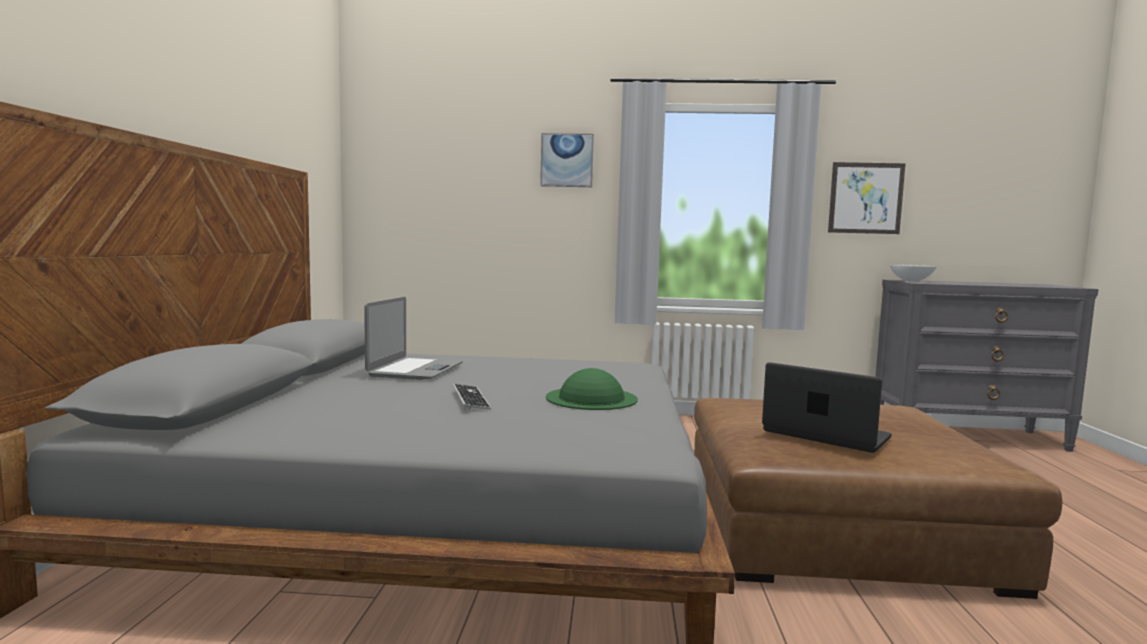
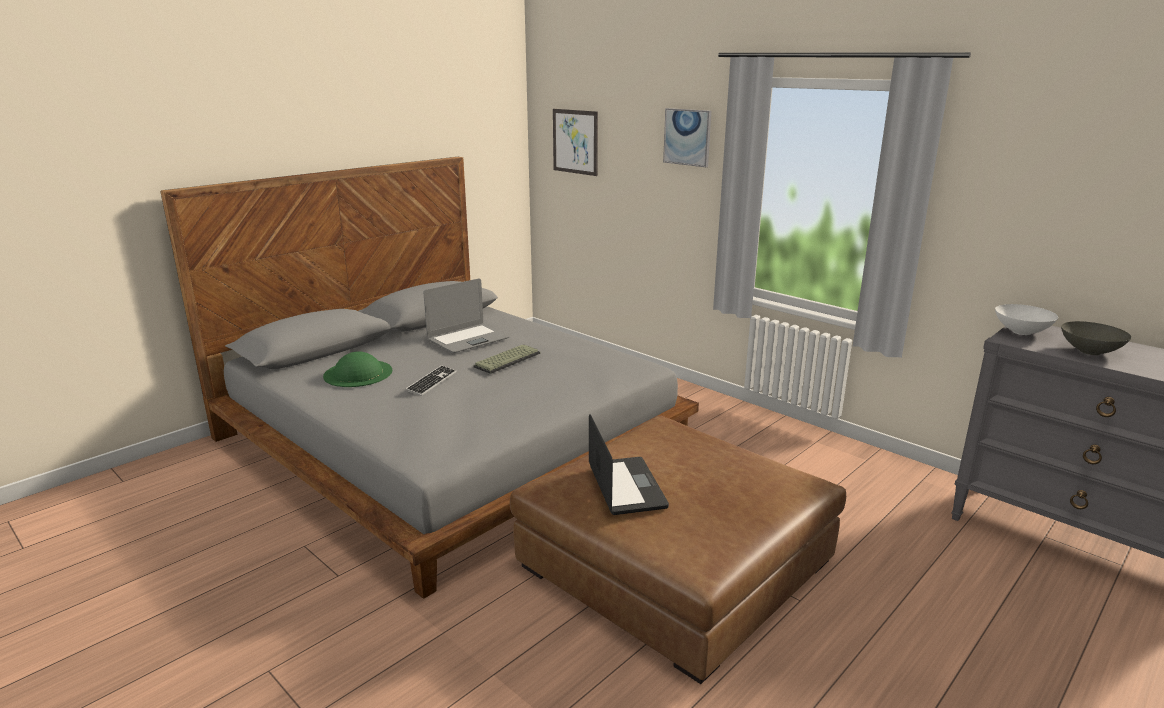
camera: 40 degrees right, 15 degrees up
(503, 375) = (507, 359): none -> keyboard
(591, 398) = (509, 401): green hat -> green hat (358, 373)
(865, 198) = (1009, 209): picture -> picture (575, 141)
(965, 283) = (1089, 351): none -> grey bowl

